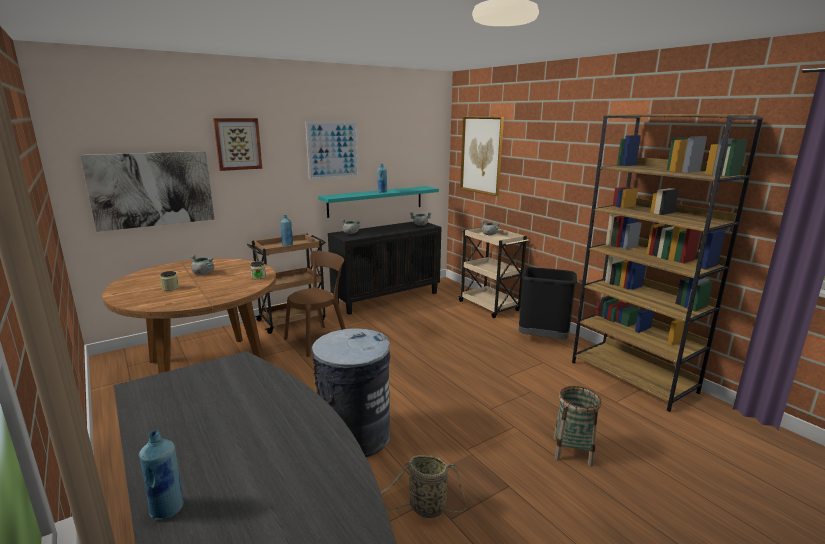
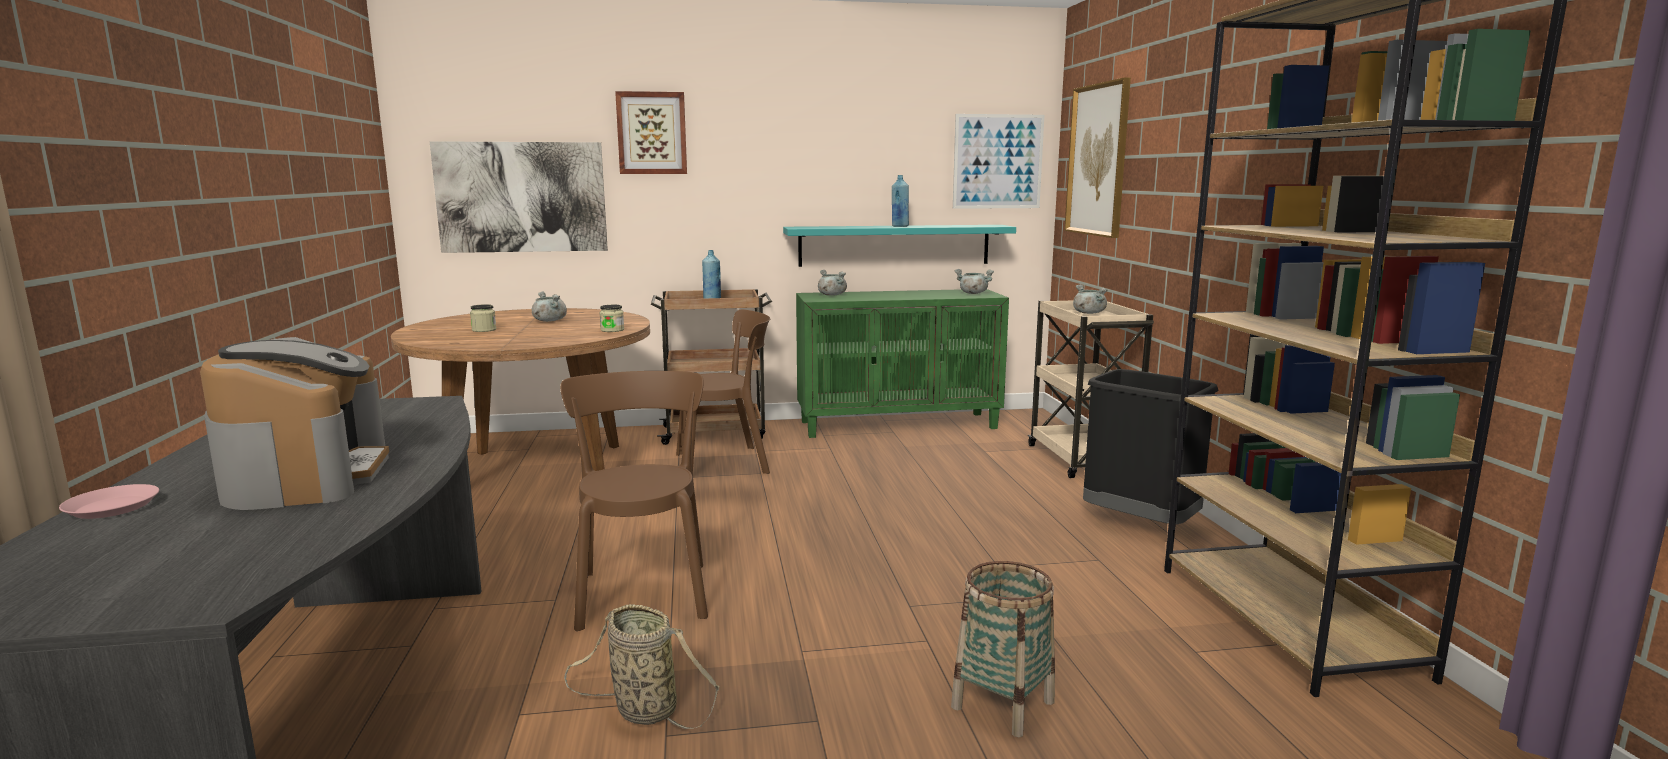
camera: 25 degrees right, 5 degrees down
(167, 509) = (112, 507): blue bottle -> pink plate
(259, 443) = (307, 475): none -> coffee machine
(333, 150) = (814, 149): picture -> picture (998, 161)
(355, 436) = (643, 591): grey trash can -> brown chair
(387, 298) = (899, 424): black cabinet -> green cabinet

